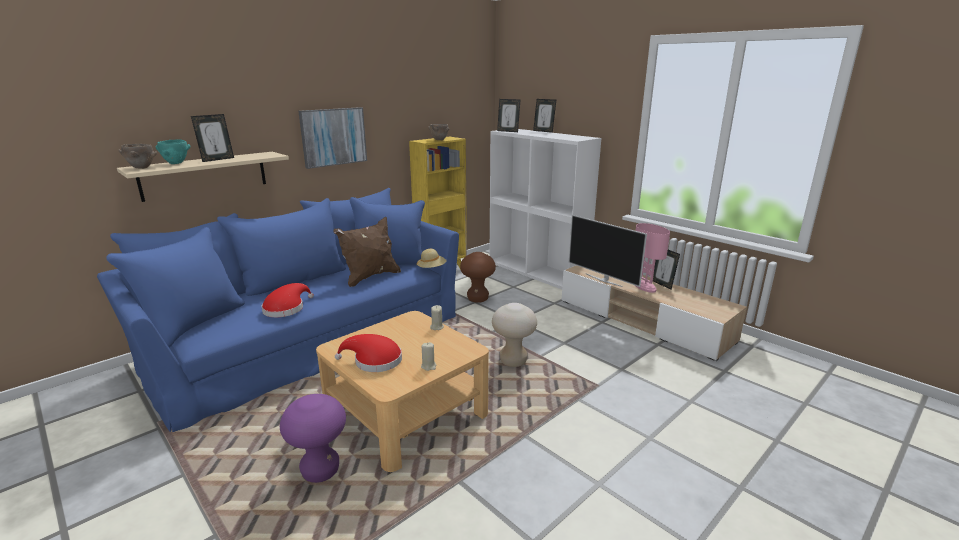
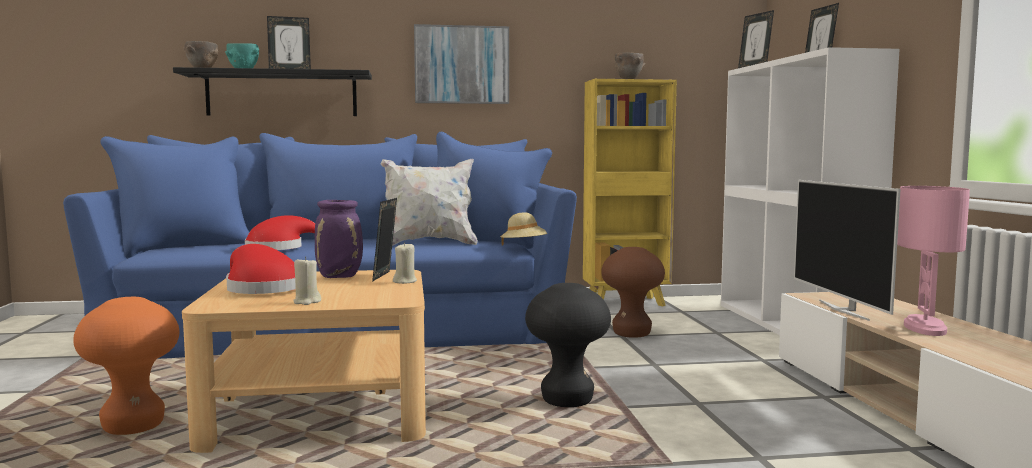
camera: 35 degrees right, 15 degrees down
(204, 175) = (282, 94): beige shelf -> black shelf
(320, 471) = (133, 427): purple stool -> orange stool
(370, 277) = (429, 243): brown pillow -> white pillow
(390, 332) = (340, 277): none -> purple vase
(513, 361) = (567, 401): beige stool -> black stool
(662, 284) = (978, 331): picture frame -> picture frame (385, 276)

